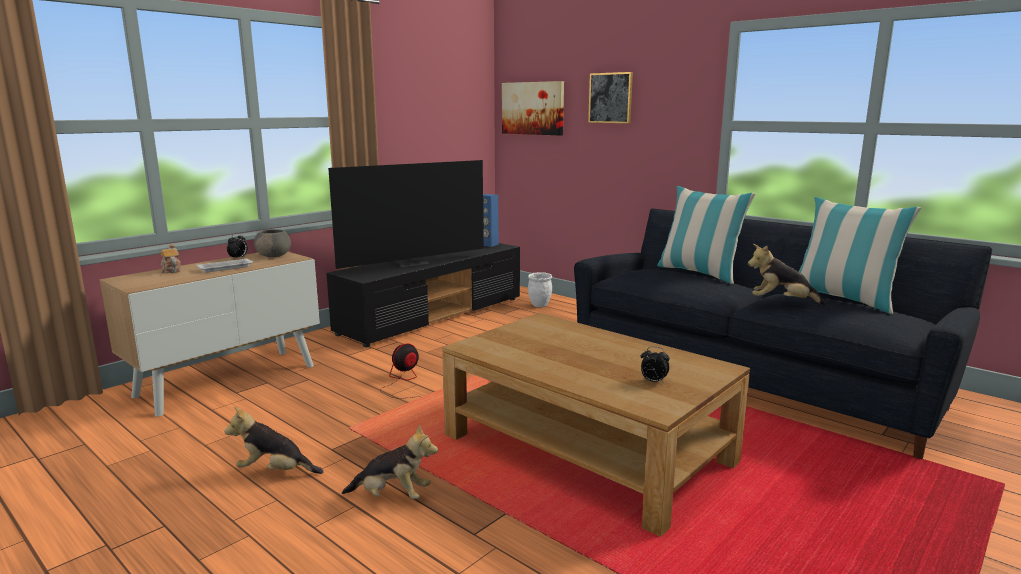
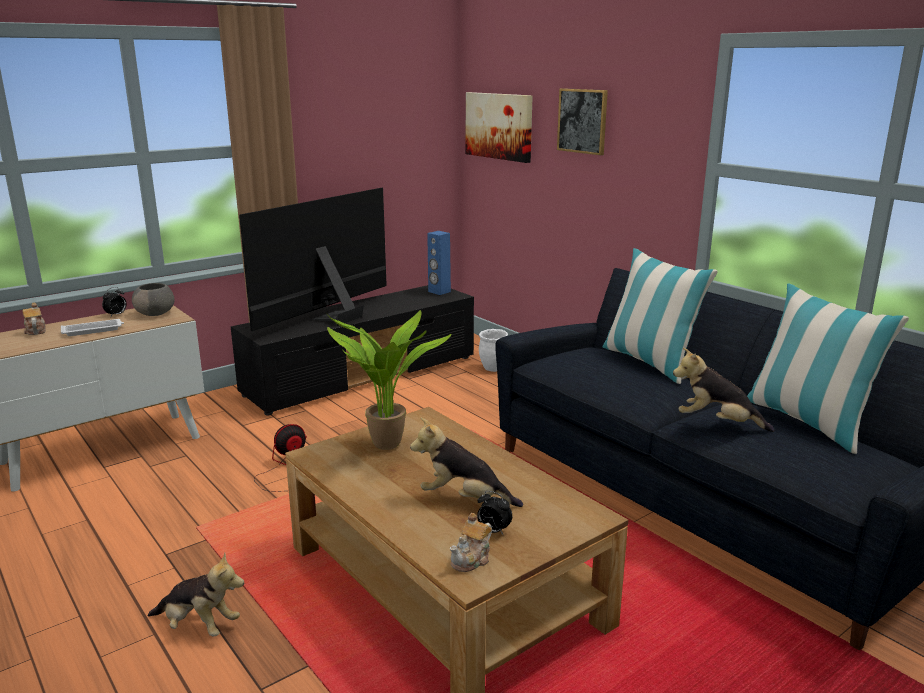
camera: 10 degrees right, 5 degrees up
(275, 471) = (95, 577): plush toy -> plush toy (464, 499)
(411, 263) = (332, 317): television -> television turned 150 degrees clockwise
(526, 338) = (387, 447): none -> potted plant
(651, 399) = (472, 559): none -> teapot

